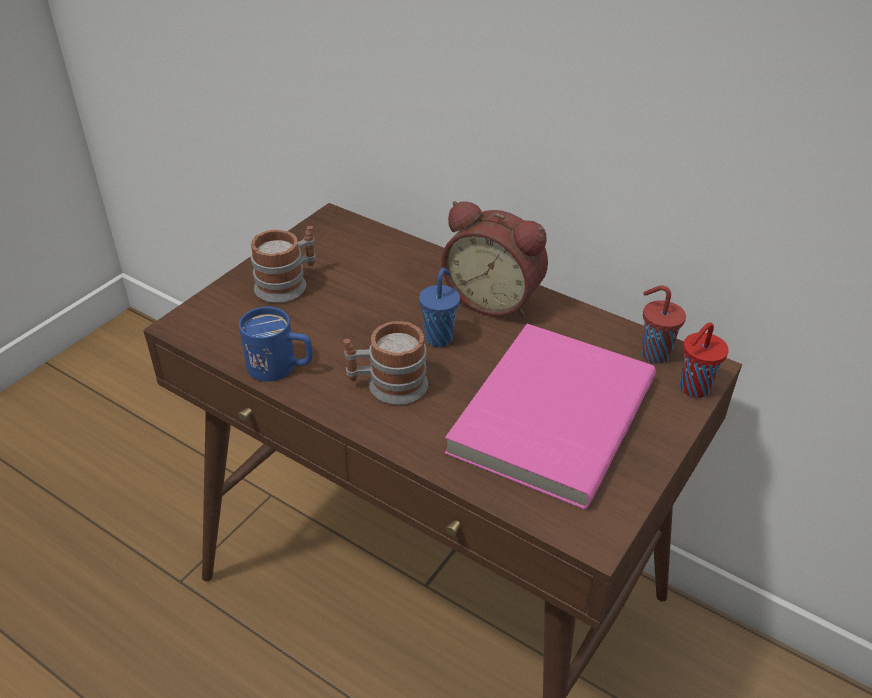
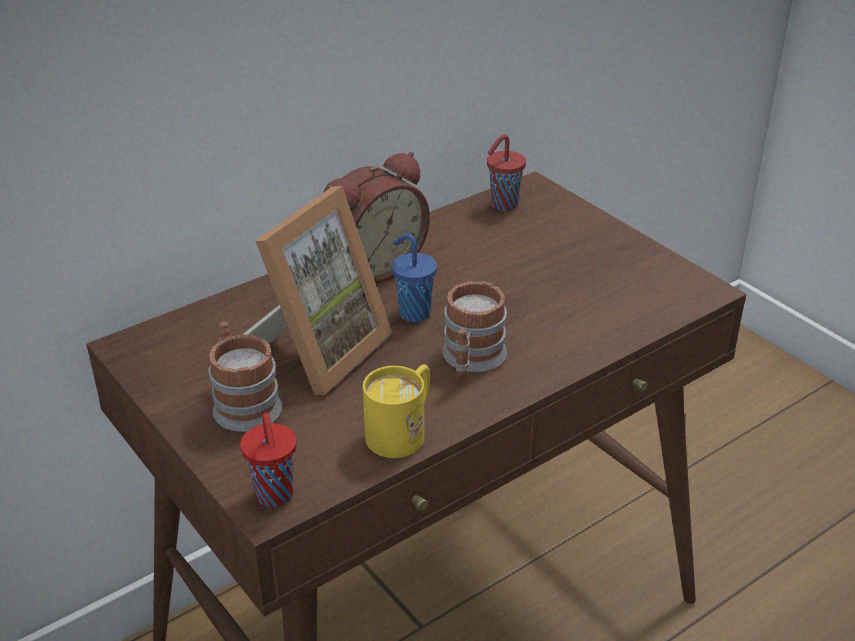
camera: 70 degrees left, 5 degrees down
(281, 367) = (403, 430): blue mug -> yellow mug
(364, 301) = (318, 350): none -> picture frame
(548, 415) = (557, 276): pink book -> none
(692, 389) = (556, 200): red cup -> red cup (274, 496)

